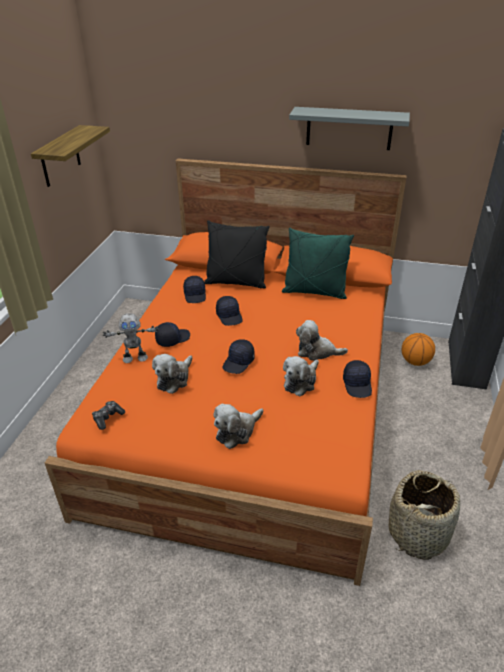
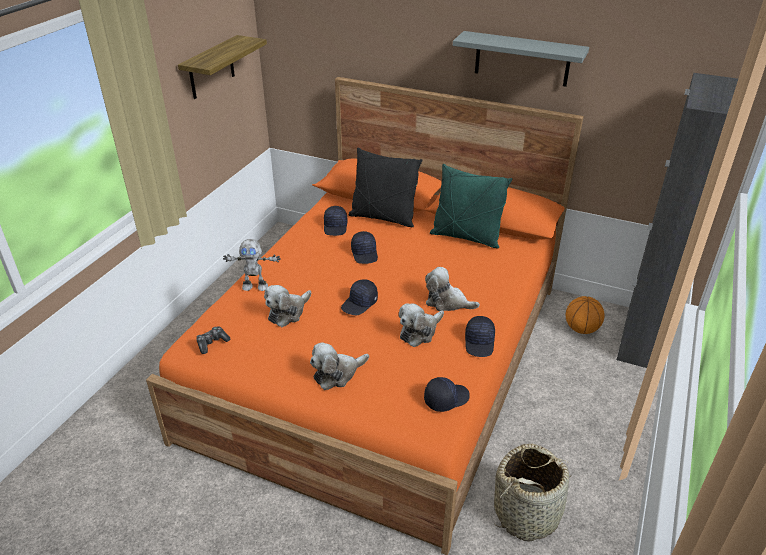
camera: 10 degrees right, 0 degrees up
(172, 339) = (298, 271): black cap -> black cap (445, 398)

